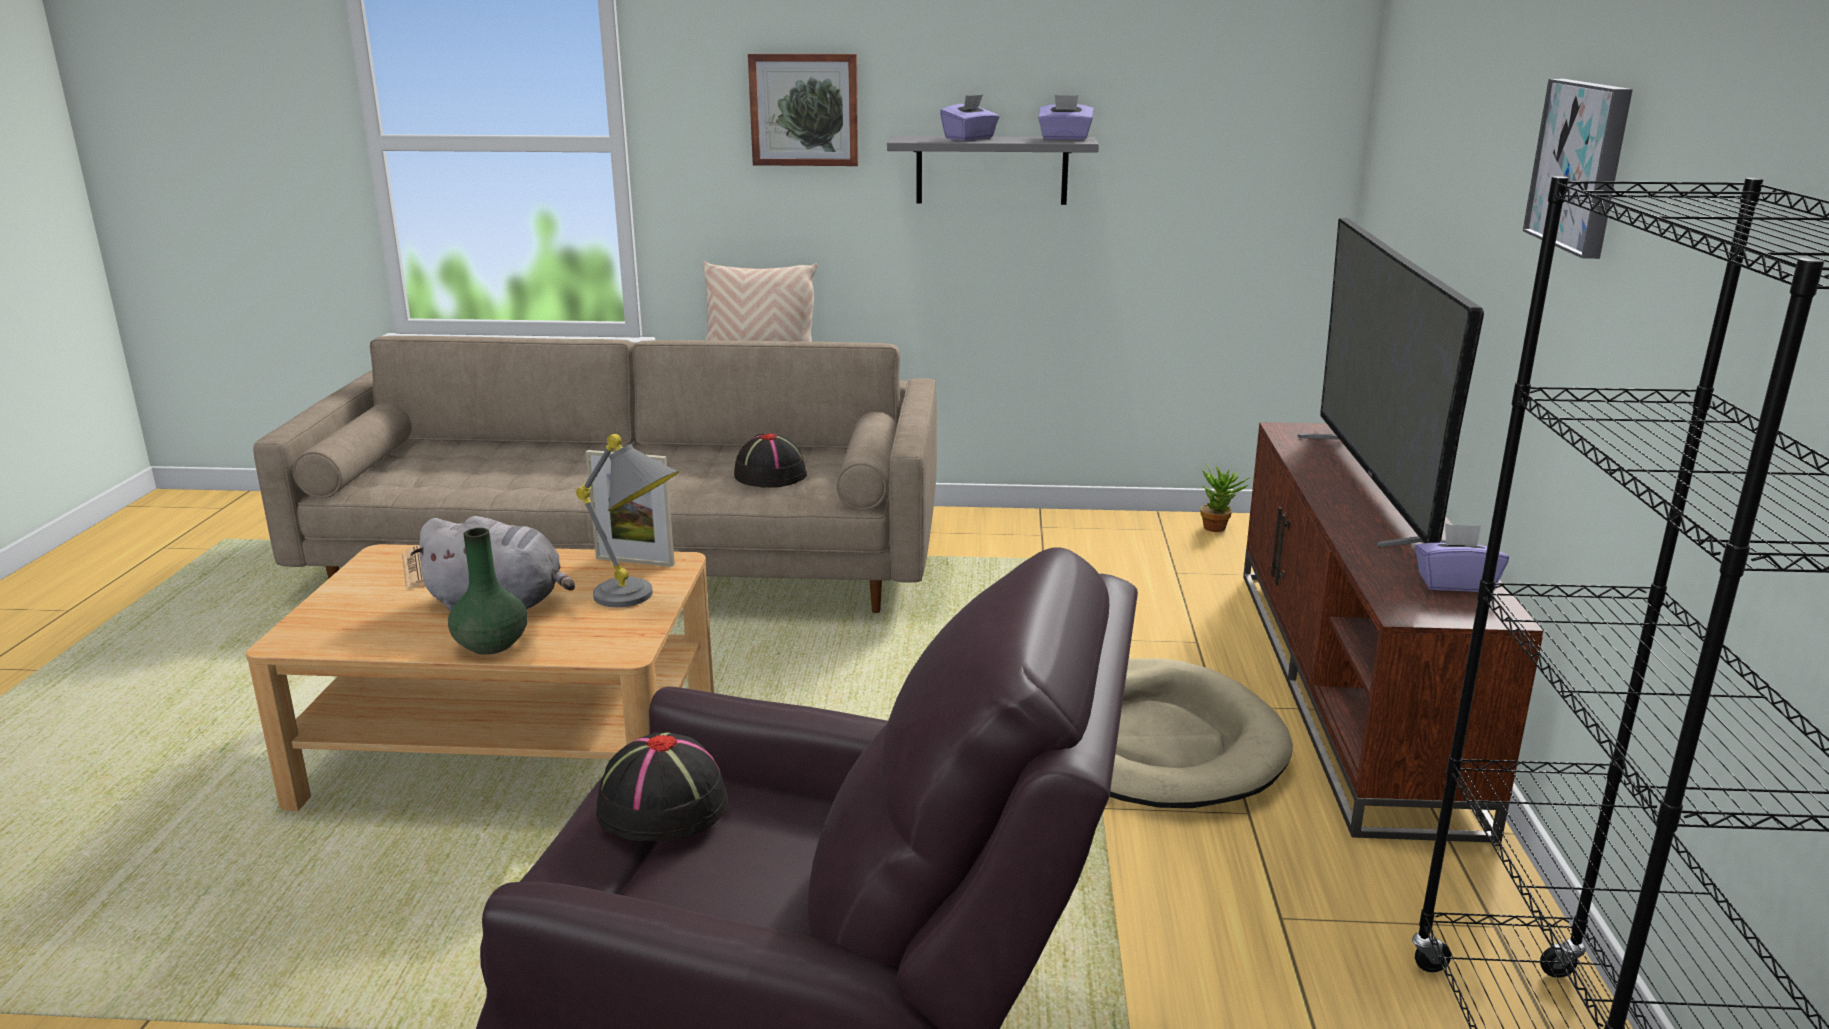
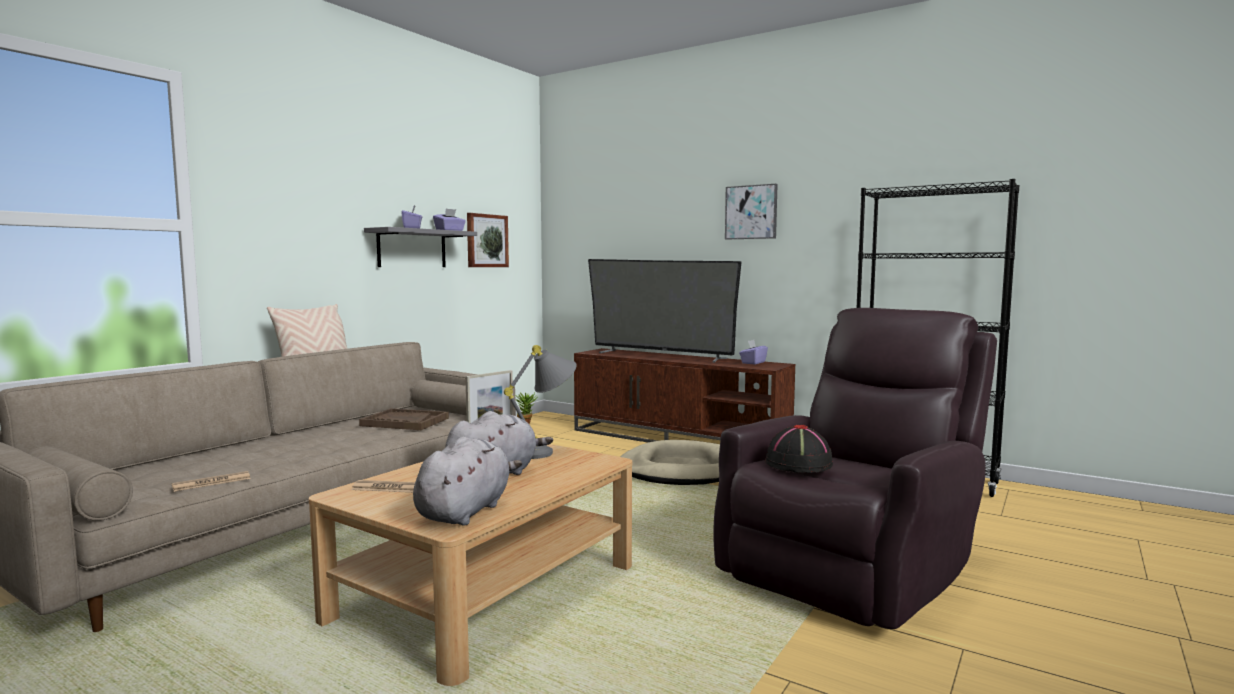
camera: 60 degrees left, 15 degrees down
(348, 632) = (466, 511): none -> grey plush toy
(442, 489) = (212, 482): none -> newspaper
(491, 644) = (553, 482): green vase -> none
(770, 475) = (404, 422): black hat -> brown tray
(804, 110) = (315, 209): picture -> picture (486, 241)

